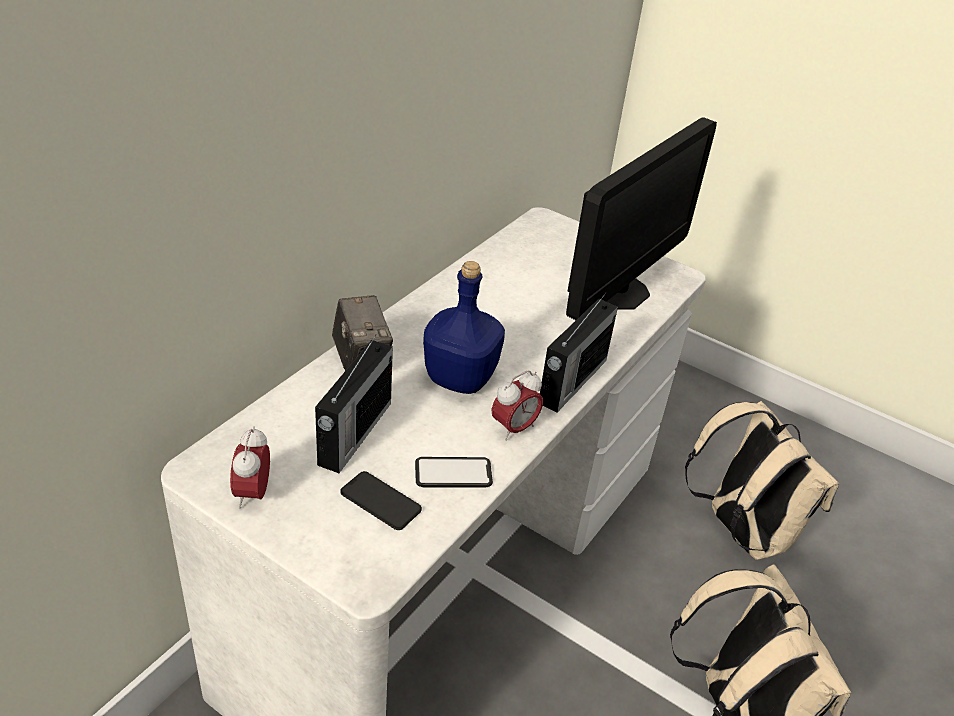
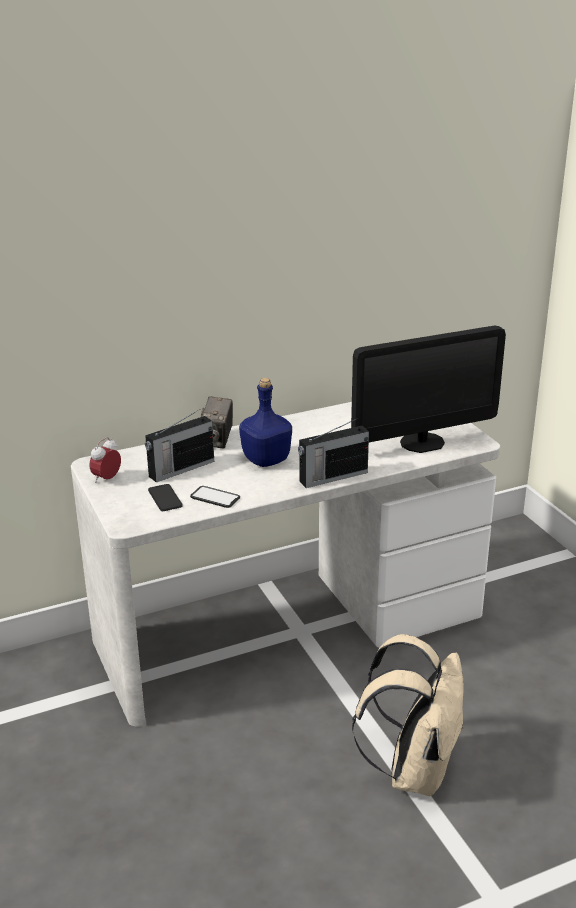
camera: 35 degrees right, 10 degrees down
(514, 428) = (271, 488): alarm clock -> none
(740, 532) = (523, 677): beige backpack -> none

